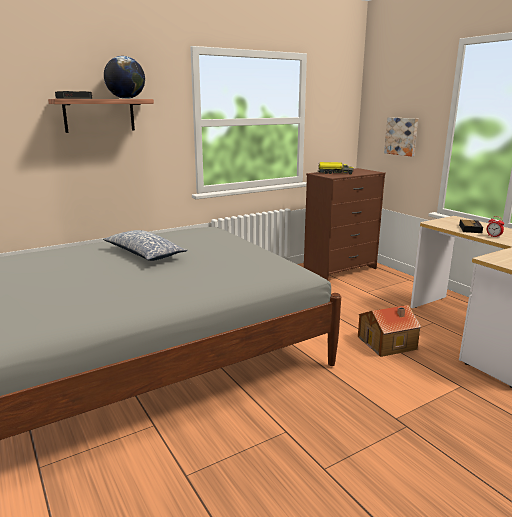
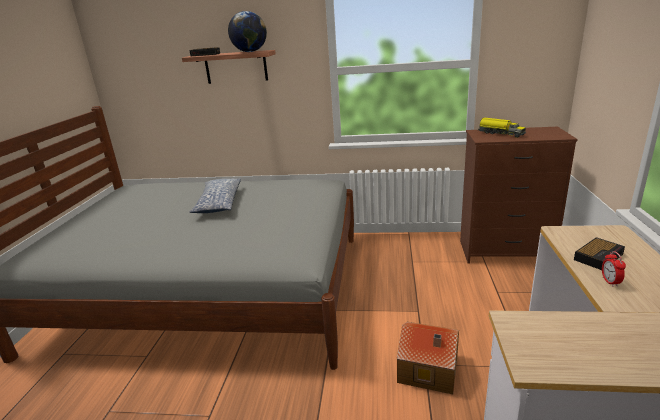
camera: 40 degrees right, 5 degrees up
(402, 136) = (612, 88): picture -> none

